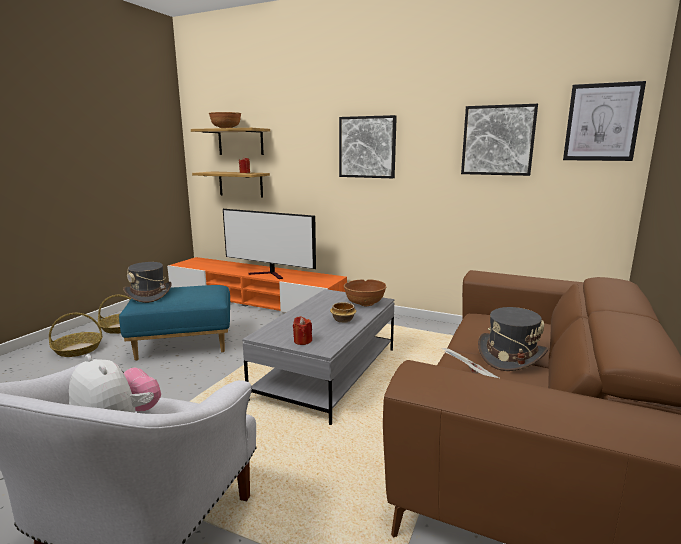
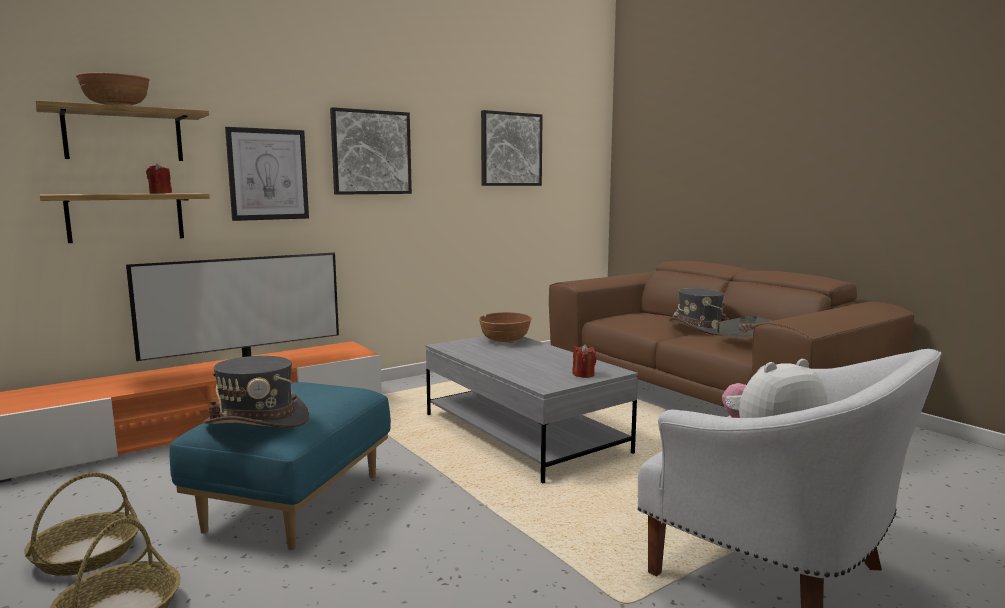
camera: 60 degrees left, 5 degrees down
(343, 320) = (543, 354): bowl -> none
(602, 122) = (582, 136): picture -> picture (268, 174)

